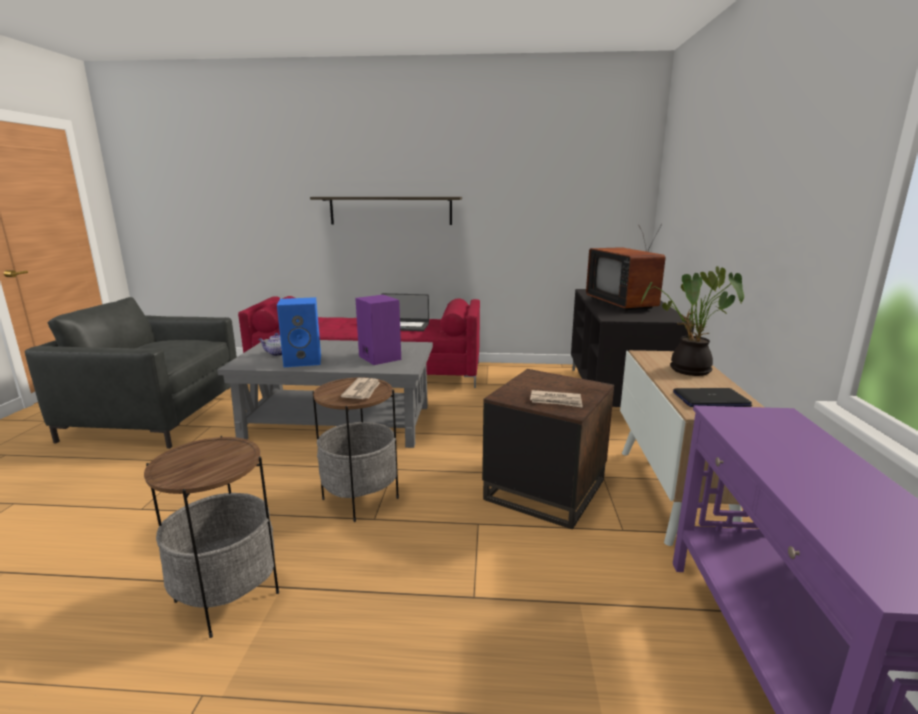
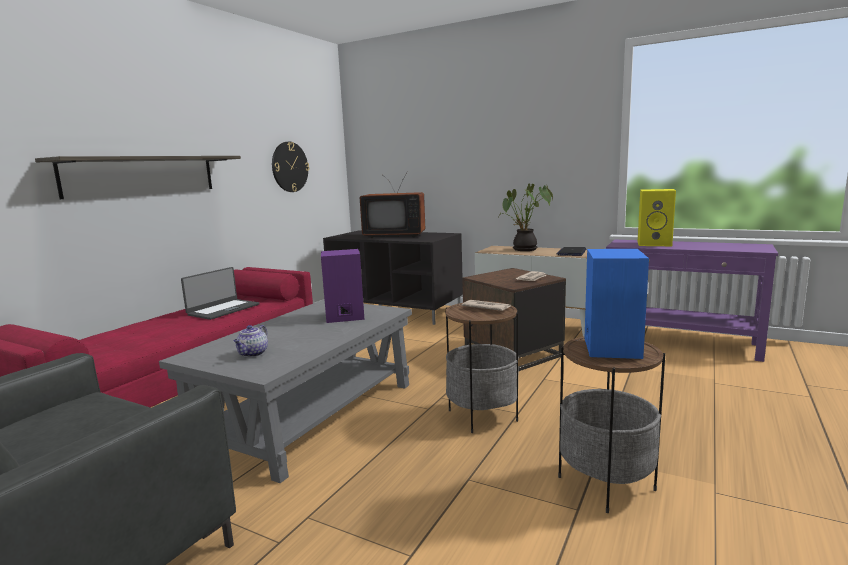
camera: 65 degrees left, 5 degrees down
(304, 361) = (304, 343): blue speaker -> blue speaker (610, 347)
(554, 207) = (289, 167): none -> wall clock
(789, 443) = (655, 244): none -> yellow speaker

